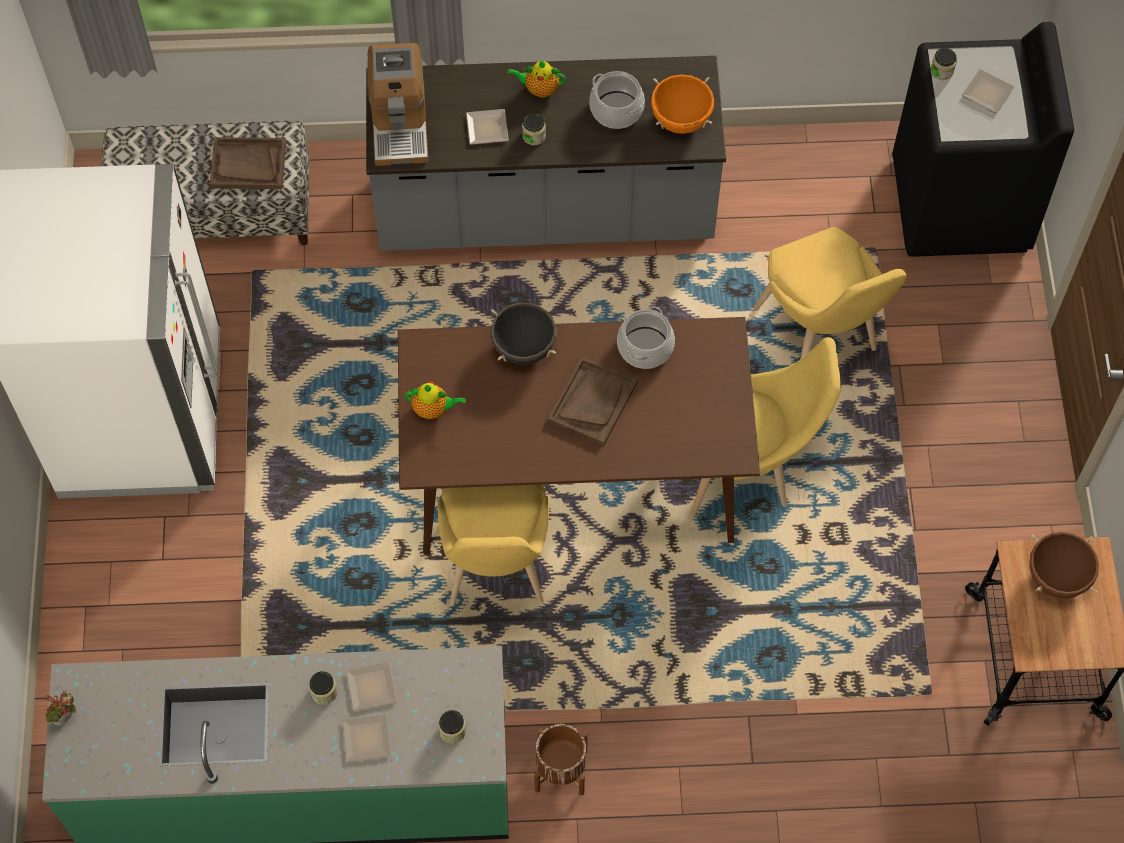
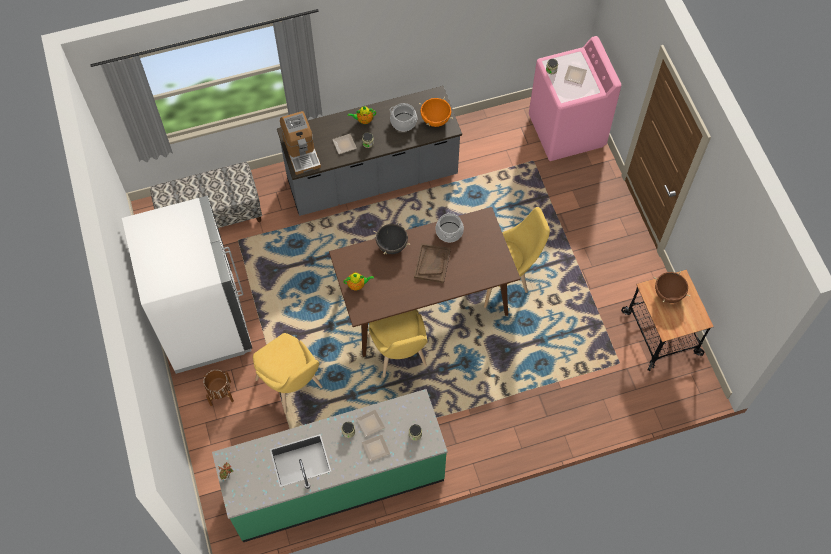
camera: 15 degrees left, 0 degrees up
(248, 165) = (227, 188): brown tray -> none
(560, 770) = (458, 442): brown planter -> brown planter (220, 393)
(820, 335) = (520, 208): yellow chair -> yellow chair (292, 386)
(960, 205) = (566, 131): black washing machine -> pink washing machine

